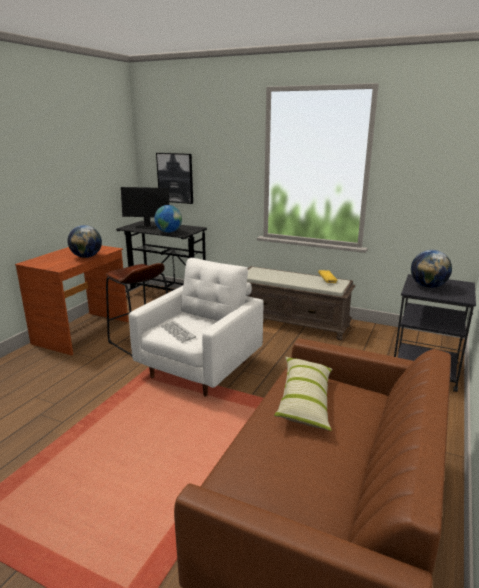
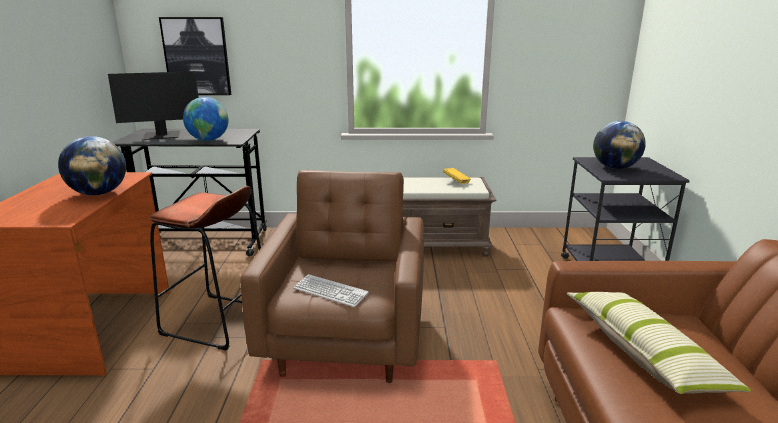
camera: 25 degrees left, 0 degrees up
(201, 368) = (346, 340): white armchair -> brown armchair

